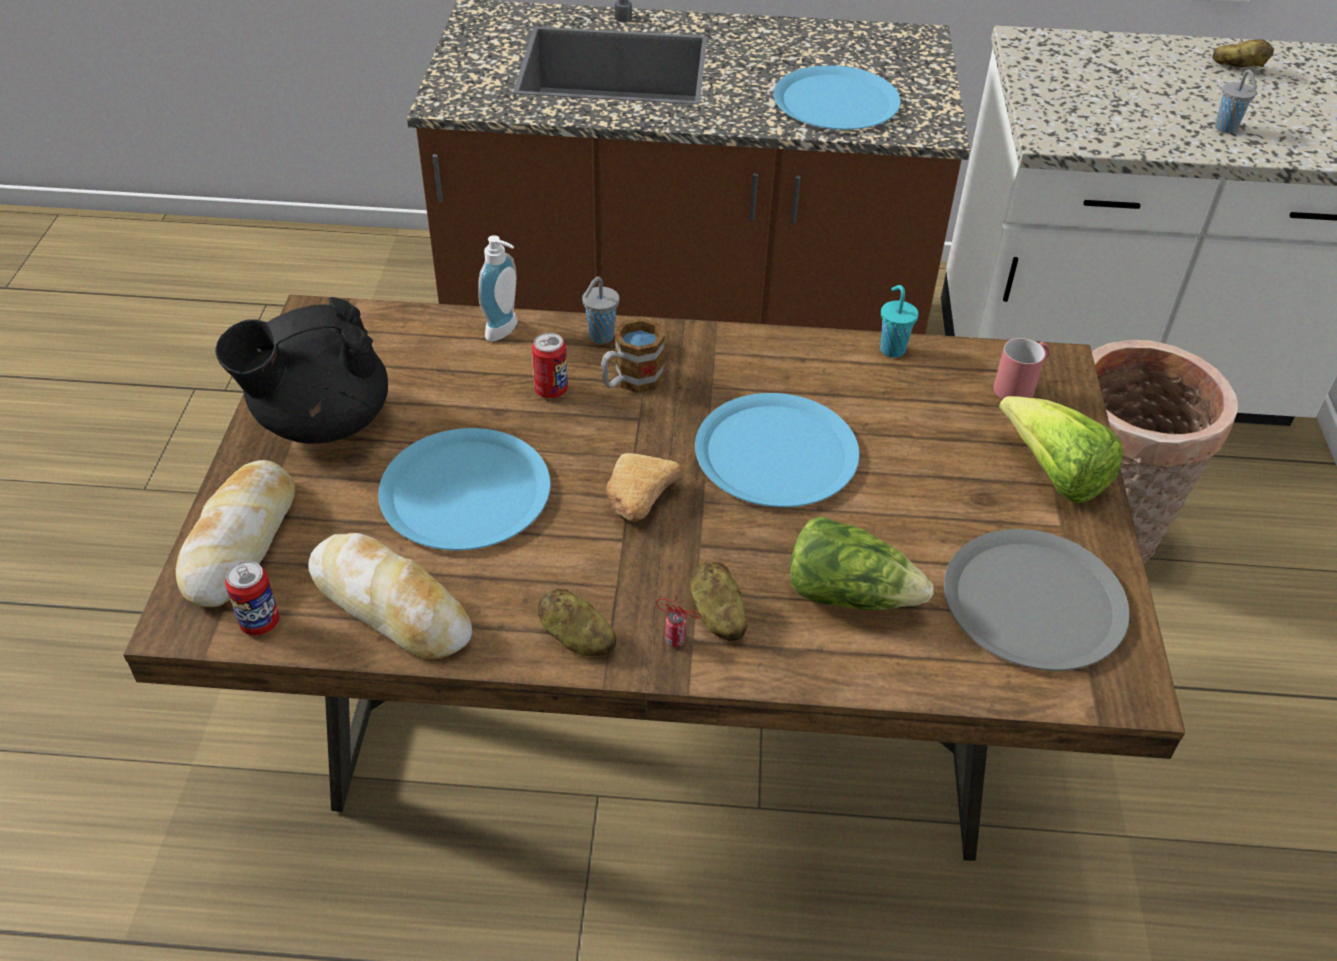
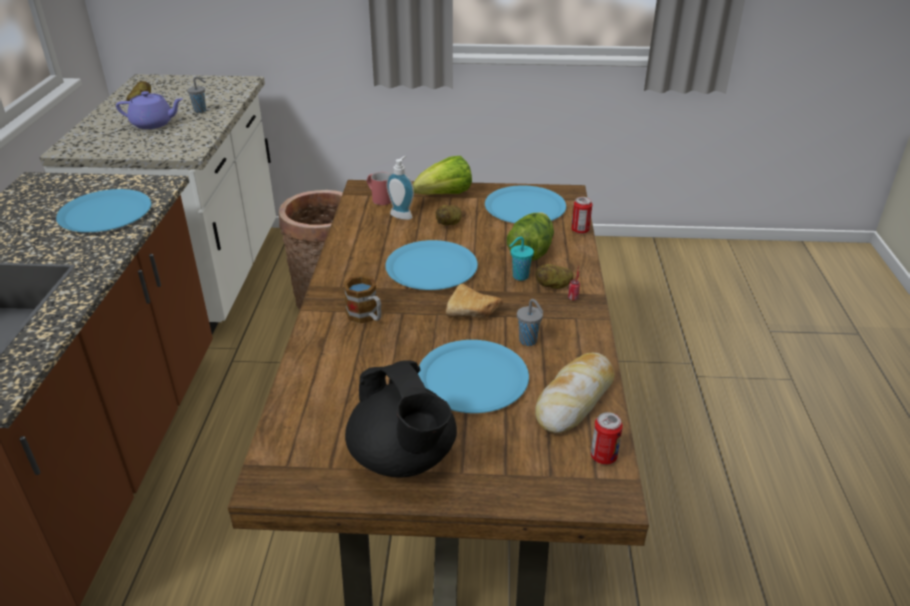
camera: 90 degrees left, 10 degrees down
(241, 542) = (534, 480): bread -> none
(505, 331) = (305, 373): soap dispenser -> soap dispenser (402, 214)
(551, 390) = (373, 348): can -> can (580, 230)
(576, 639) = (581, 329): potato -> potato (449, 223)
(600, 337) = (318, 330): grey cup -> grey cup (529, 341)
(892, 349) = (345, 230): turquoise cup -> turquoise cup (519, 277)
(1034, 601) = (525, 207): grey plate -> blue plate
(1147, 92) = (153, 124): none -> purple teapot

